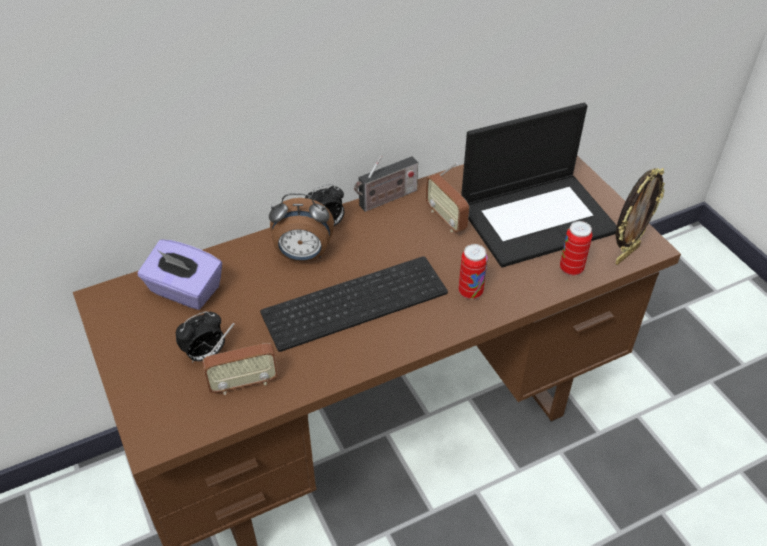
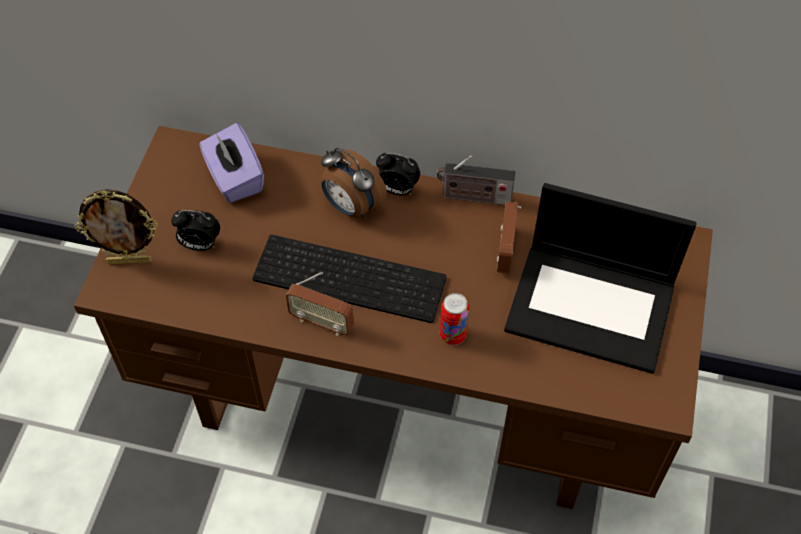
camera: 40 degrees right, 10 degrees up
(243, 383) = (204, 288): radio -> radio (322, 322)
(571, 268) = (566, 376): can -> none
(626, 254) = (635, 398): picture frame -> picture frame (130, 260)

